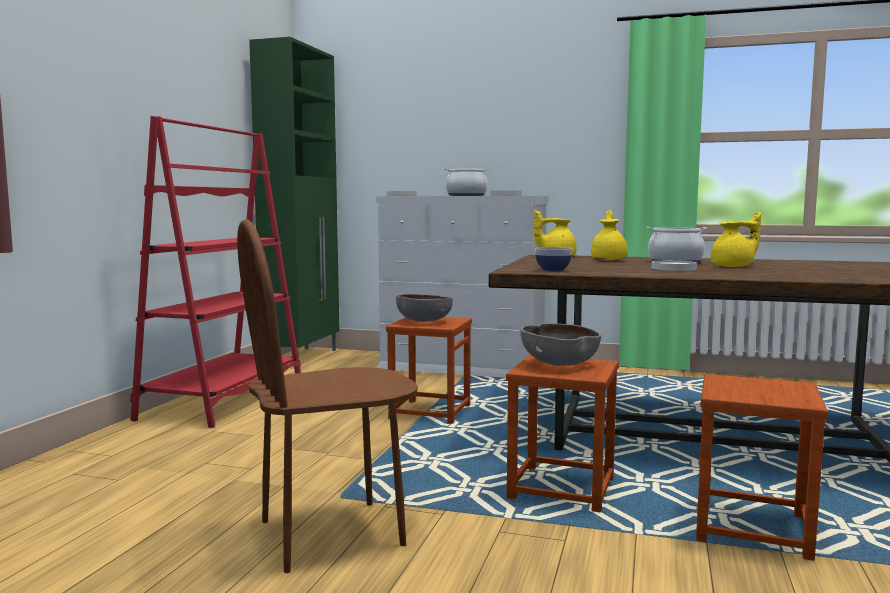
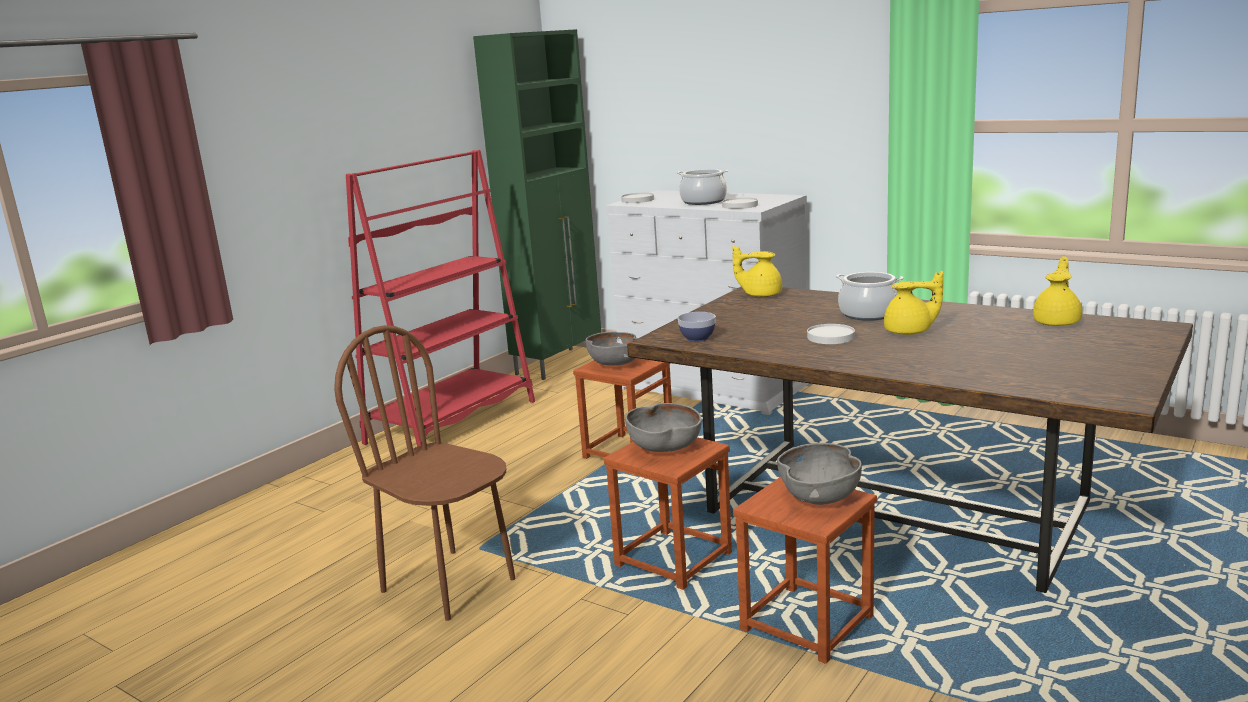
camera: 20 degrees right, 10 degrees up
(331, 533) = (449, 584): brown chair -> brown chair turned 45 degrees clockwise
(609, 259) = (806, 305): yellow teapot -> yellow teapot (1057, 322)
(768, 386) = (820, 496): none -> grey bowl

